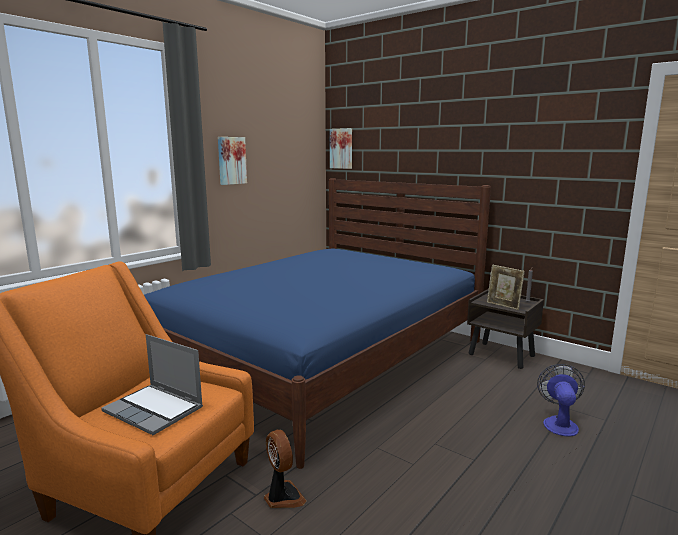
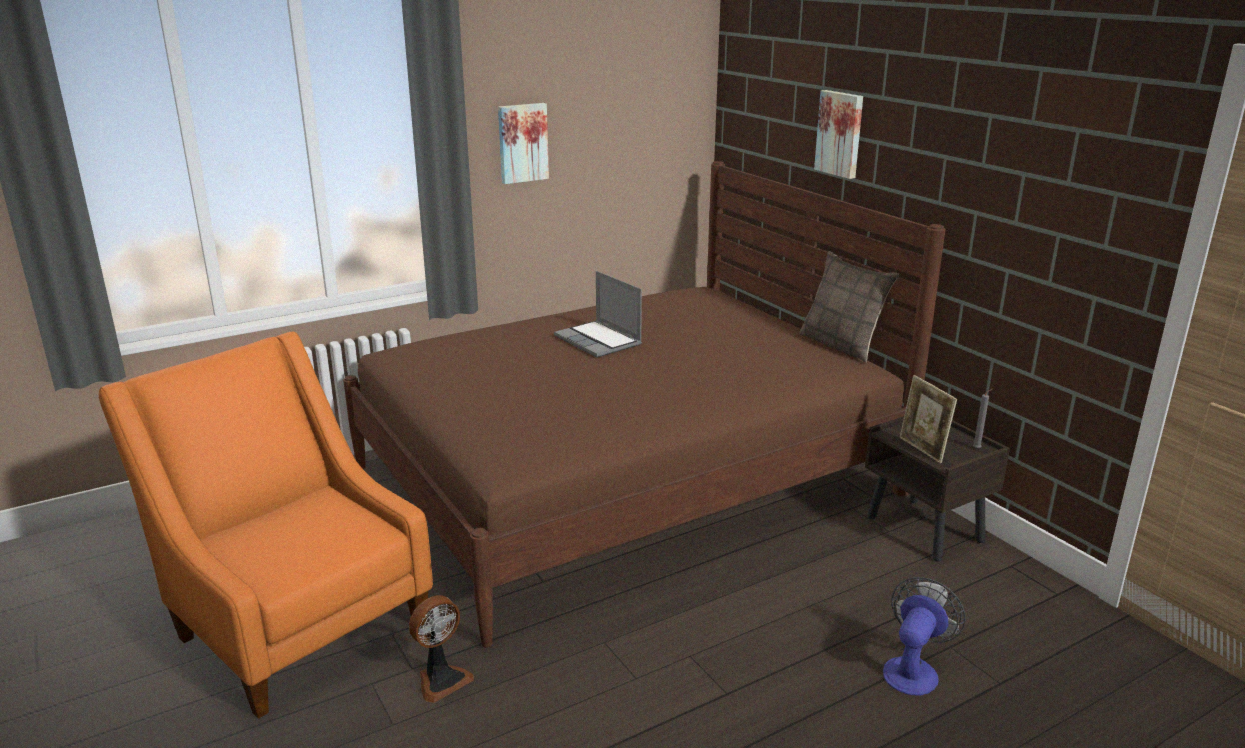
camera: 20 degrees right, 10 degrees up
(155, 410) = (292, 543): laptop -> laptop (599, 341)
(282, 497) = (441, 680): fan -> fan turned 60 degrees clockwise
(322, 358) = (624, 480): blue bed -> brown bed
(341, 148) = (738, 110): picture -> picture (840, 133)
(432, 262) = (842, 345): none -> pillow

